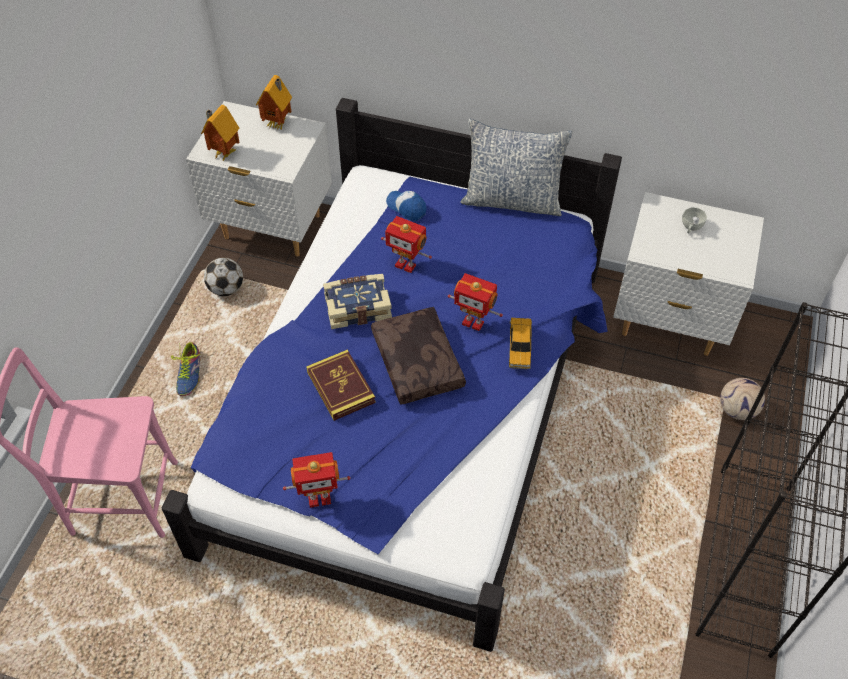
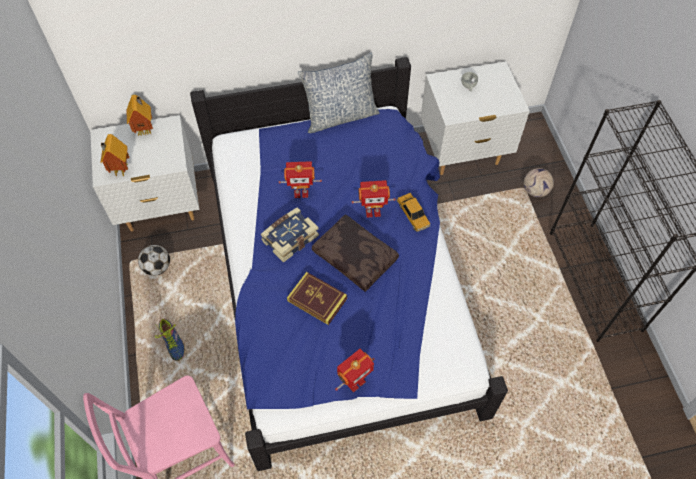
camera: 30 degrees left, 5 degrees up
(406, 208) = (274, 152): cap -> none

